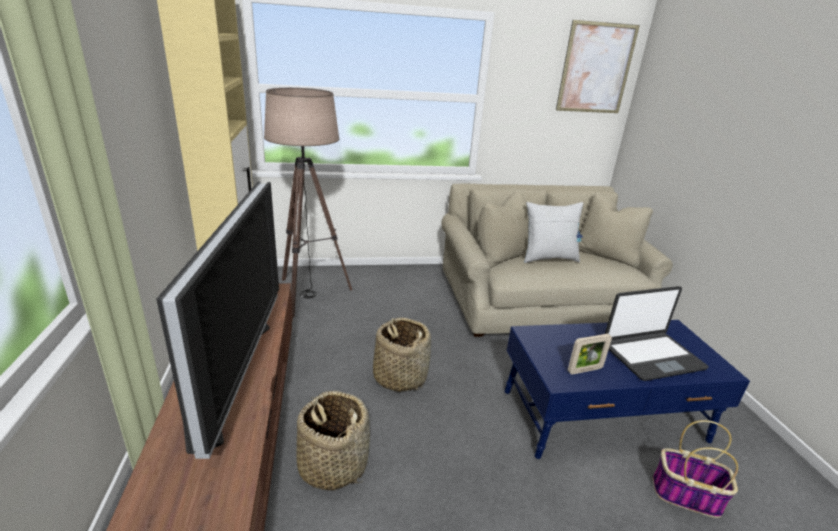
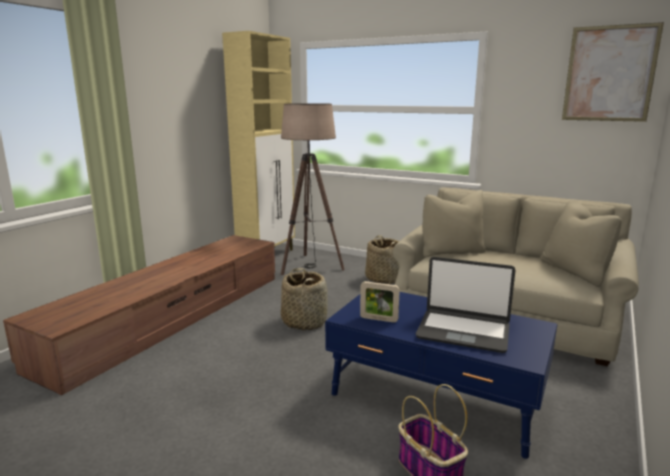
camera: 40 degrees right, 10 degrees down
(233, 375) = (177, 270): television -> none
(333, 464) = (202, 345): basket -> basket (384, 279)
(548, 259) = (492, 260): grey pillow -> none

